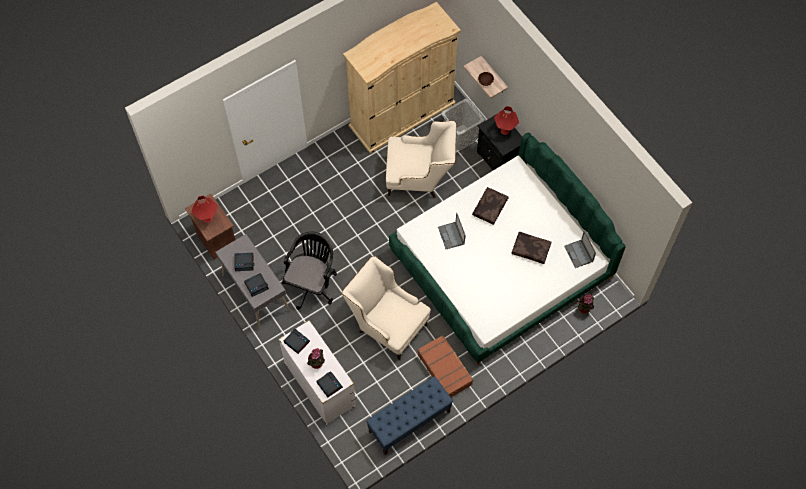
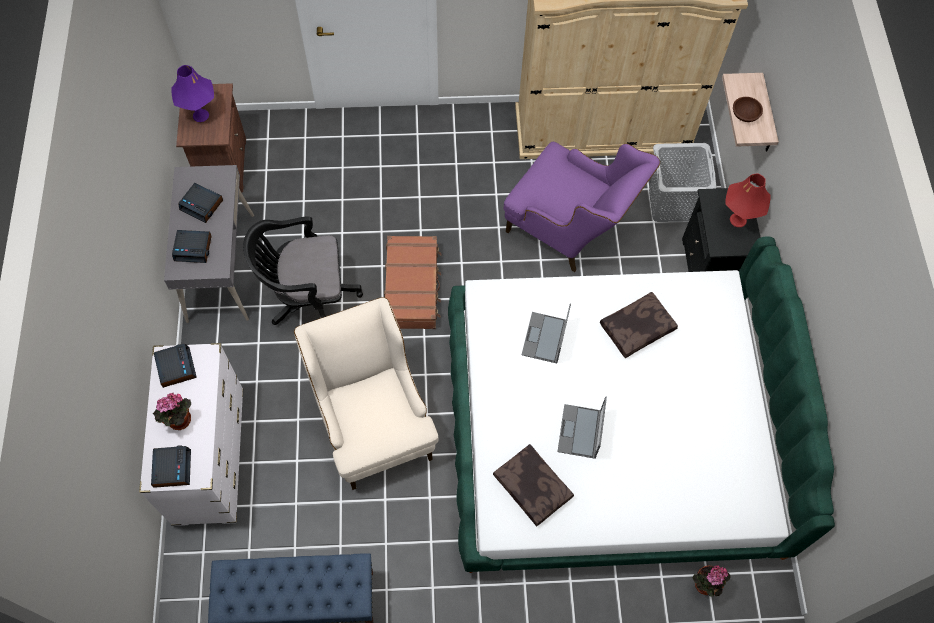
camera: 30 degrees right, 0 degrees up
(207, 218) = (201, 115): red table lamp -> purple table lamp
(312, 283) = (308, 298): black office chair -> black office chair turned 150 degrees counterclockwise
(419, 177) = (570, 231): beige armchair -> purple armchair
(445, 369) = (413, 548): brown suitcase -> brown suitcase (412, 287)
(531, 249) = (664, 434): brown pillow -> brown pillow (533, 487)
(578, 254) = (742, 489): laptop -> laptop (579, 432)

